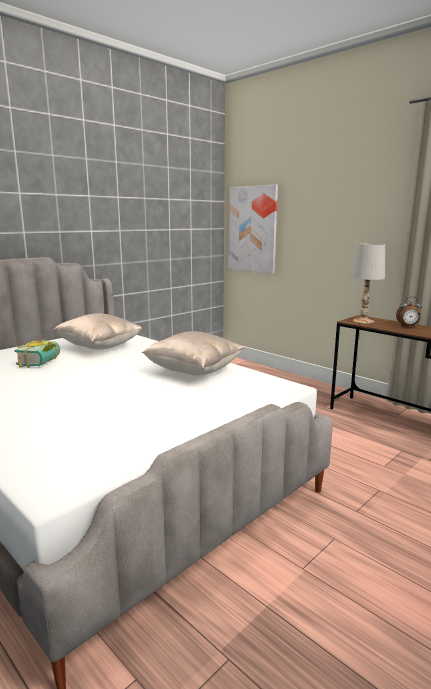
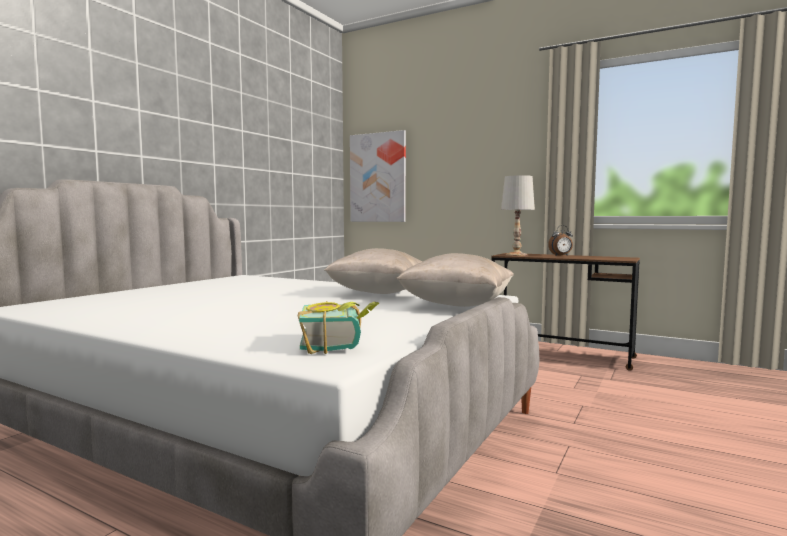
camera: 15 degrees left, 10 degrees down
(43, 362) = (188, 296): book -> book (339, 344)
(99, 347) = (244, 285): beige pillow -> beige pillow (457, 305)

